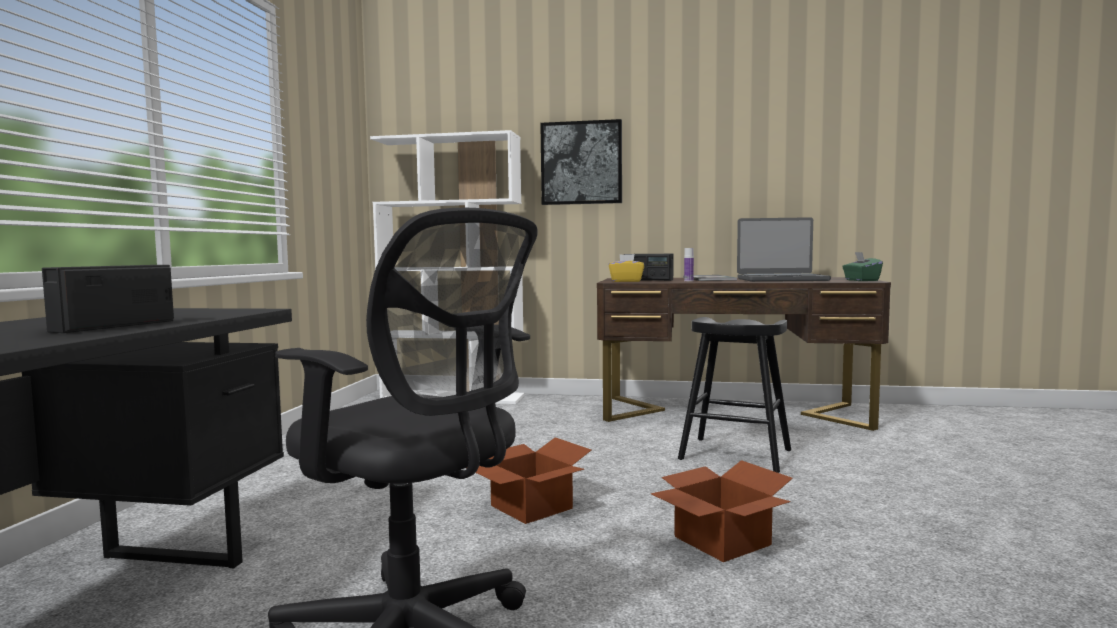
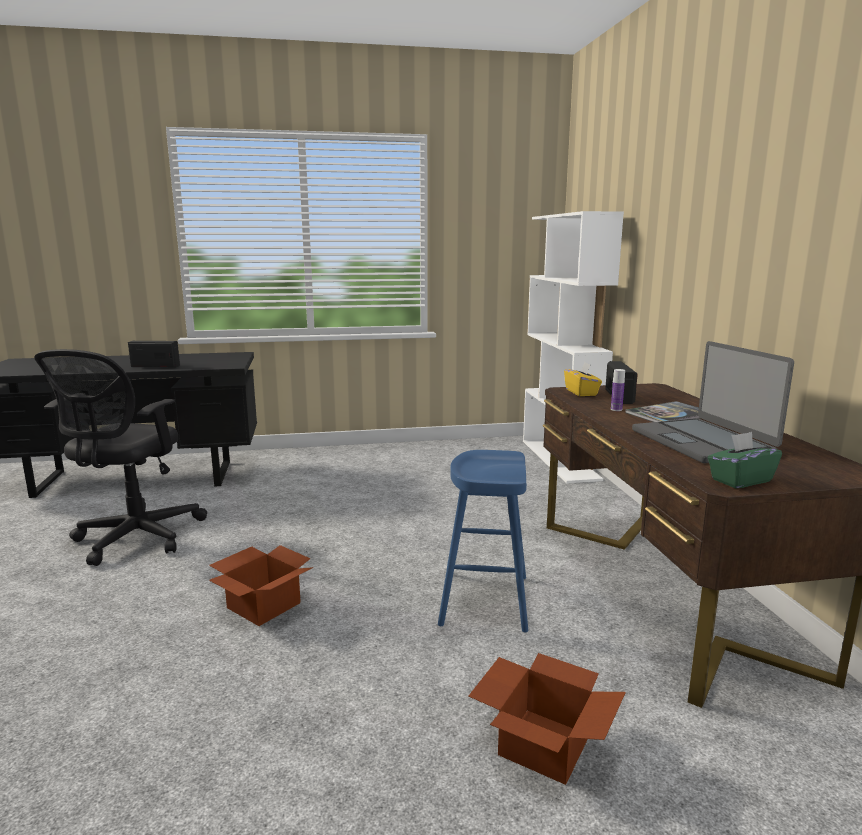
camera: 70 degrees right, 10 degrees up
(529, 507) = (309, 532): cardboard box -> cardboard box (542, 743)
(581, 163) = (662, 242): picture -> none
(735, 455) = (484, 600): black stool -> blue stool

